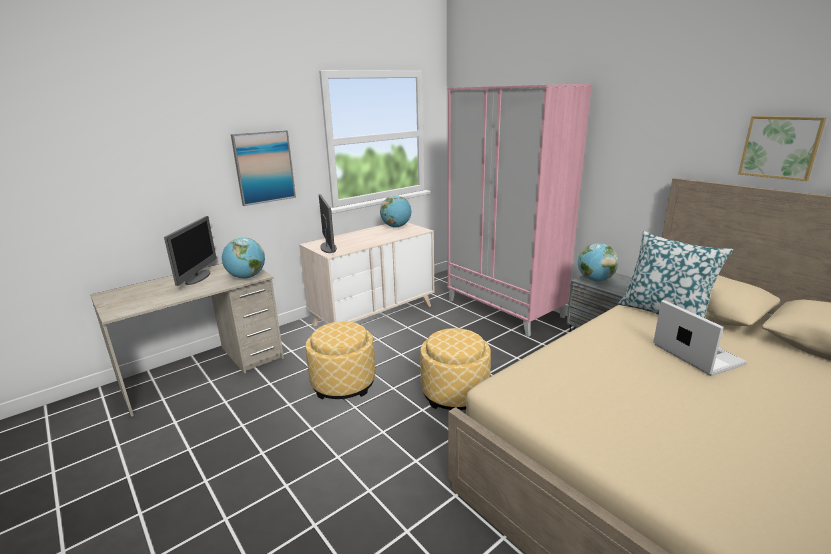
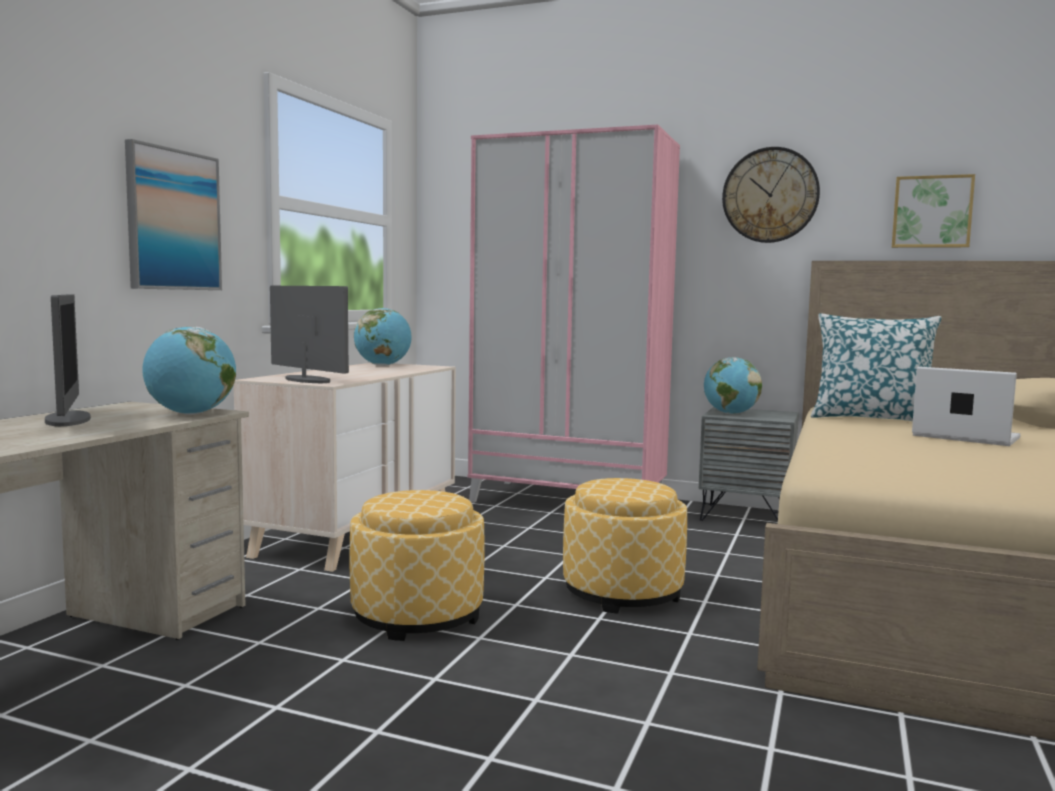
camera: 30 degrees left, 15 degrees down
(651, 124) = (770, 195): none -> wall clock

